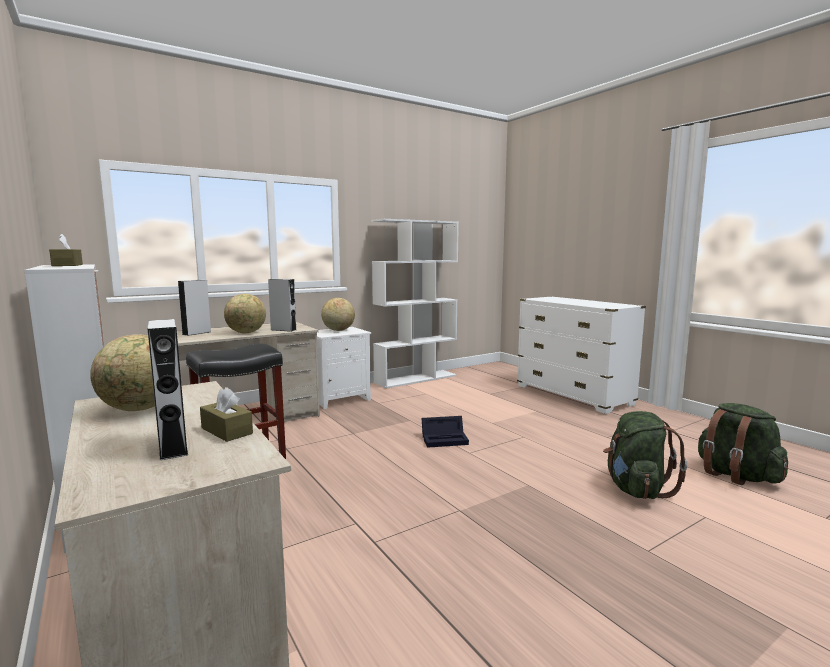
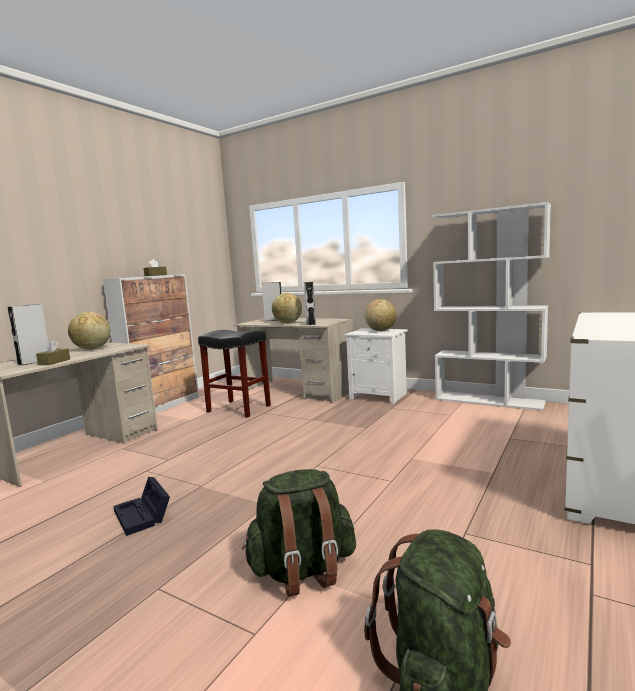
camera: 65 degrees right, 0 degrees up
(445, 439) = (338, 450): black storage box -> black storage box (143, 516)

